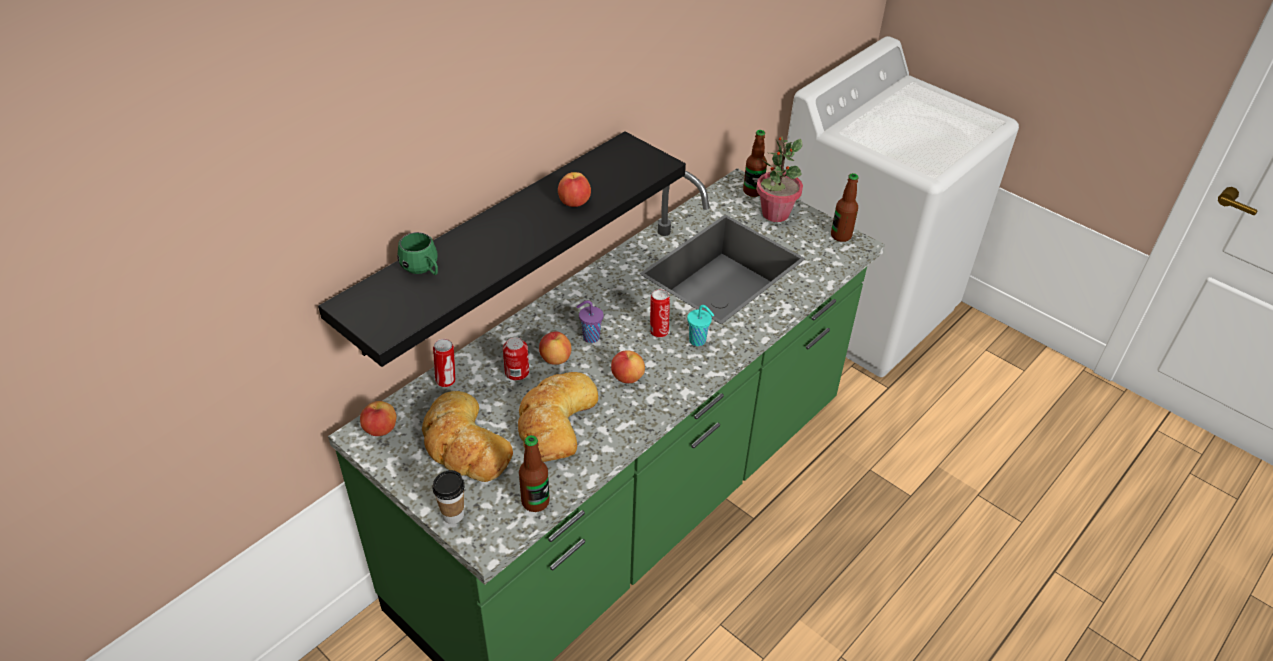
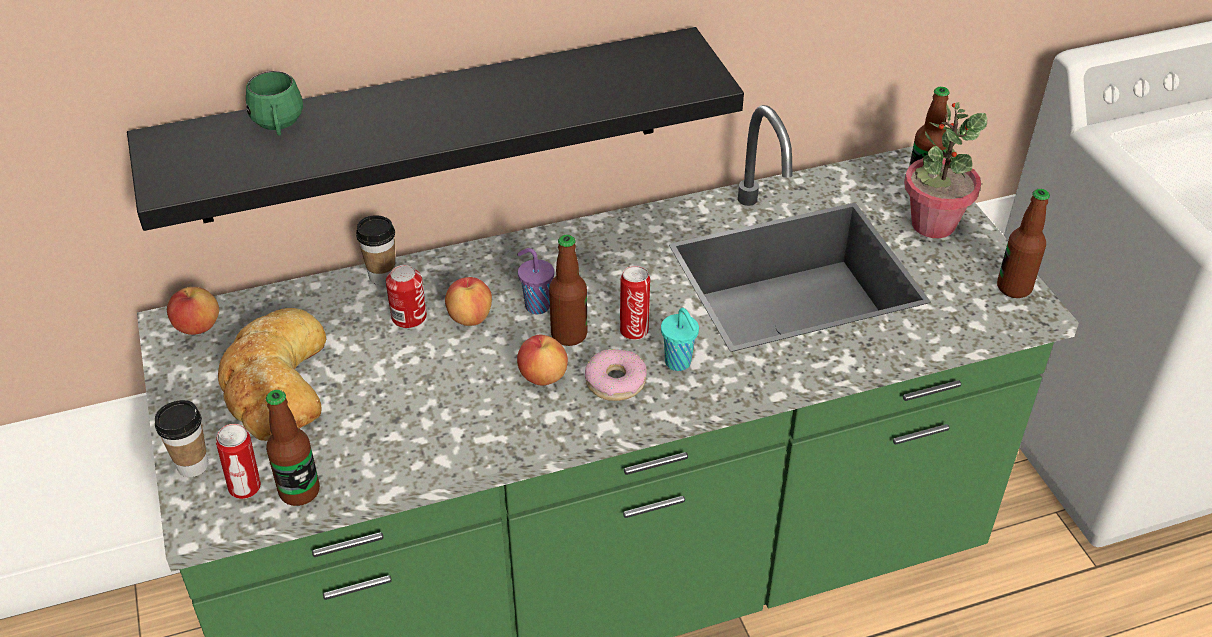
camera: 30 degrees right, 0 degrees up
(447, 381) = (318, 297): can -> can (246, 488)
(478, 353) = (382, 276): none -> cup
(554, 421) = (405, 398): bread -> none
(574, 203) = (541, 100): apple -> none
(623, 347) = (569, 334): none -> bottle
(671, 365) = (615, 381): none -> donut

